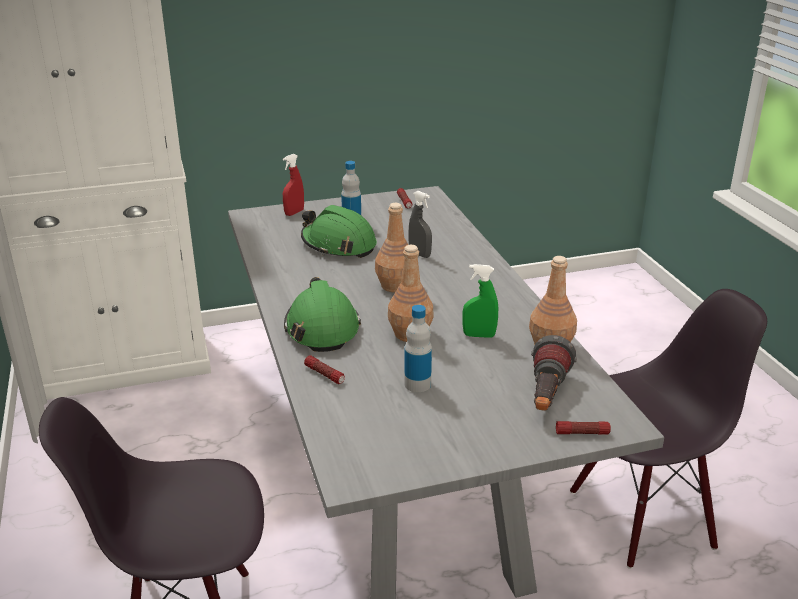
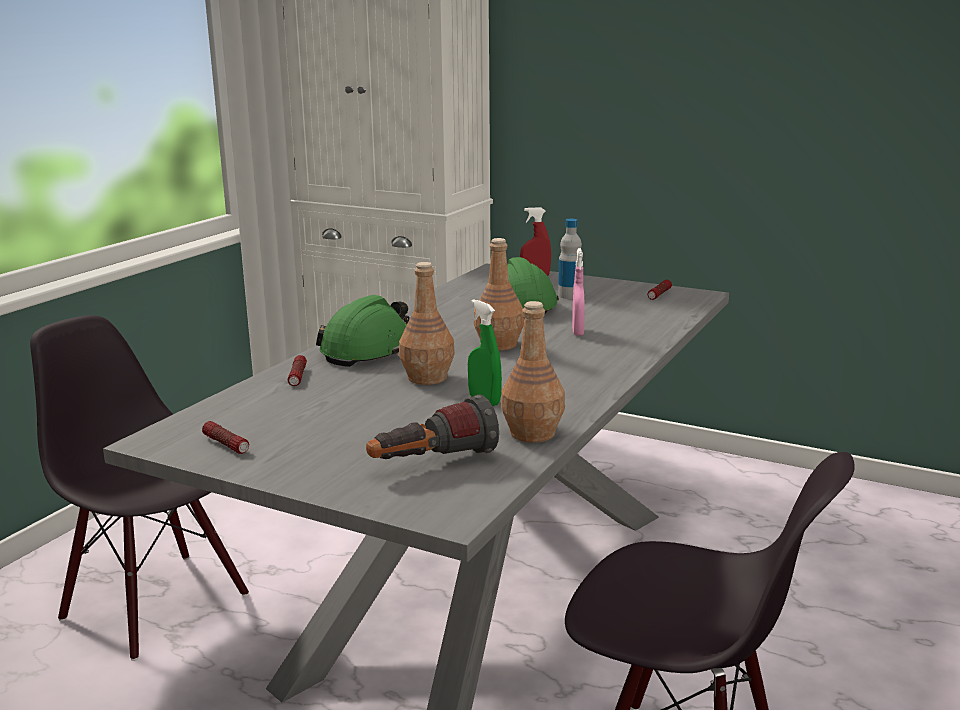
camera: 45 degrees right, 10 degrees down
(417, 384) = (347, 410): bottle -> none
(419, 254) = (577, 332): grey spray bottle -> pink spray bottle
(582, 433) = (393, 501): flashlight -> flashlight (226, 444)

